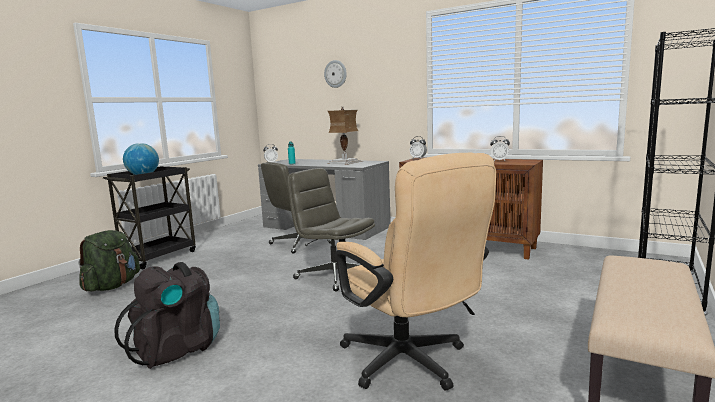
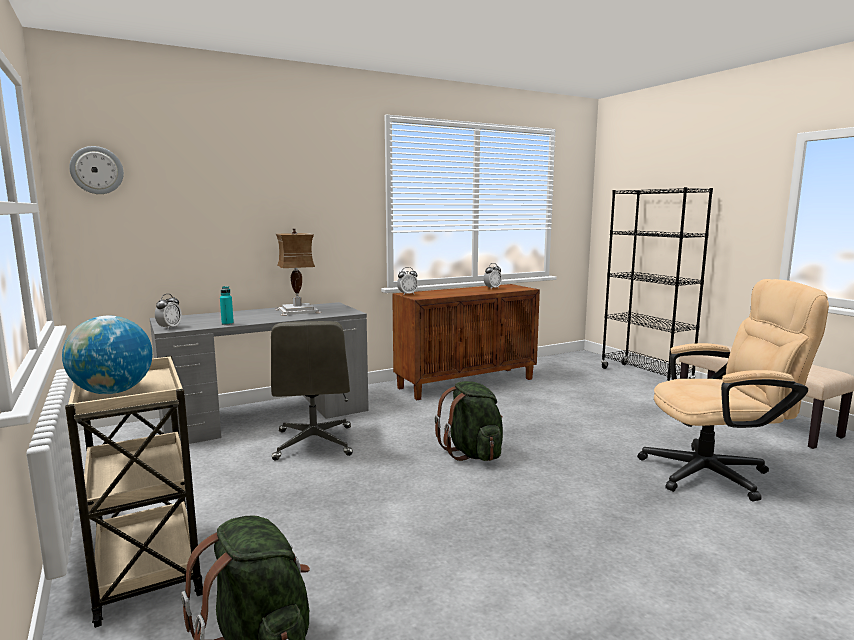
camera: 60 degrees left, 0 degrees up
(159, 257) = (146, 566): black cart -> beige cart
(177, 349) = (624, 591): black backpack -> none
(333, 276) = (473, 453): grey office chair -> green backpack
(335, 74) = (248, 177): wall clock -> wall clock (97, 170)

